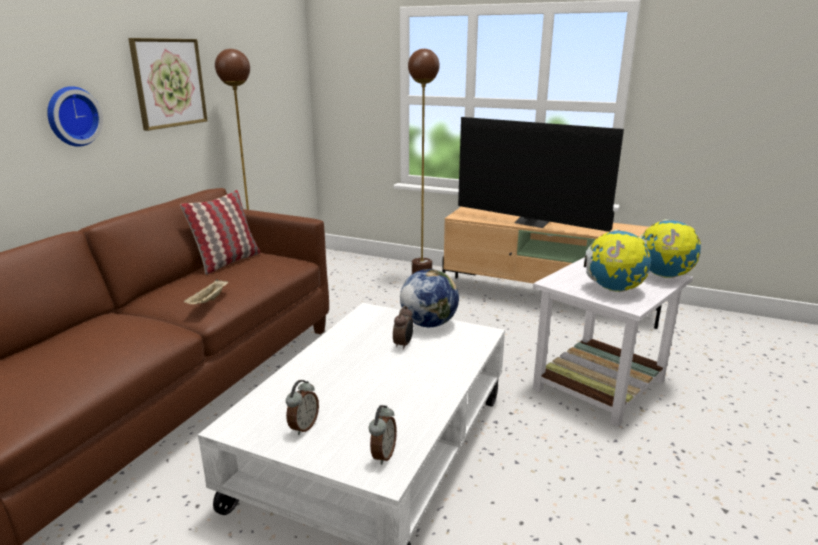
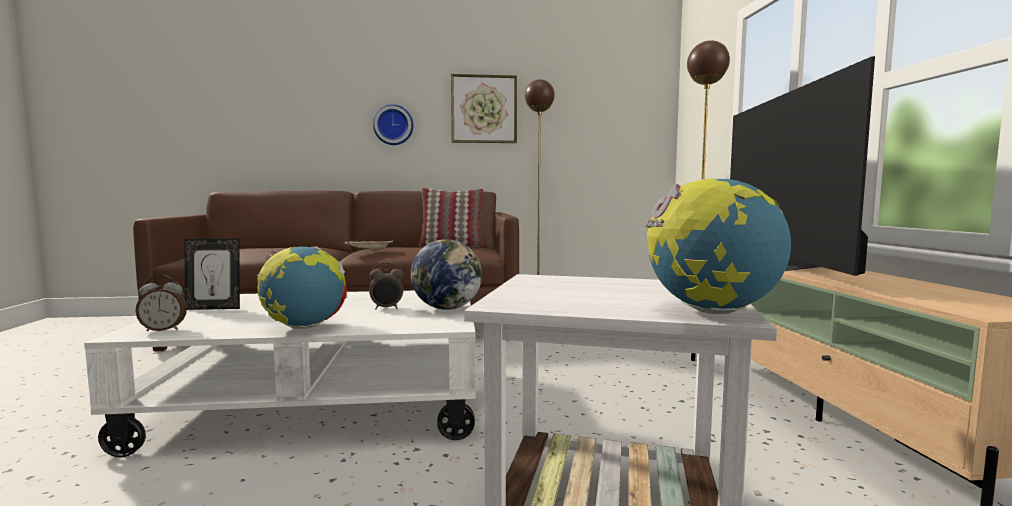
camera: 60 degrees right, 15 degrees down
(303, 427) = (214, 308): alarm clock -> picture frame
(613, 289) = (563, 295): globe -> globe (305, 327)

